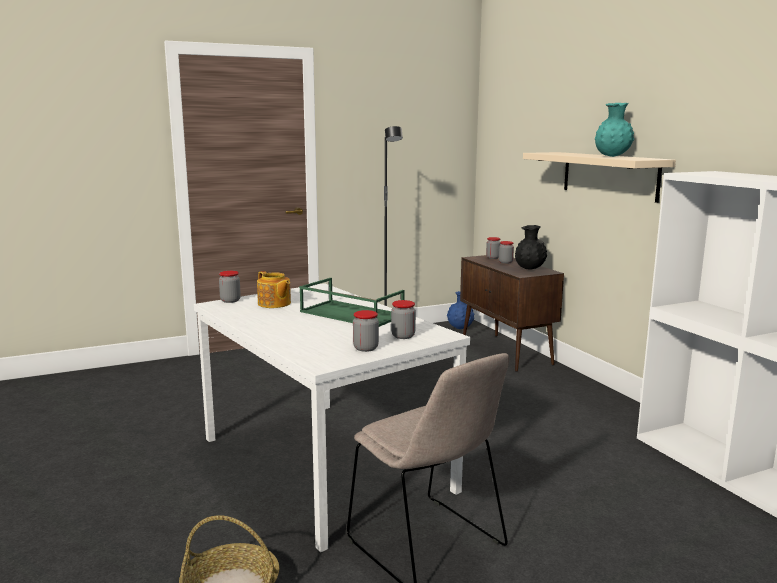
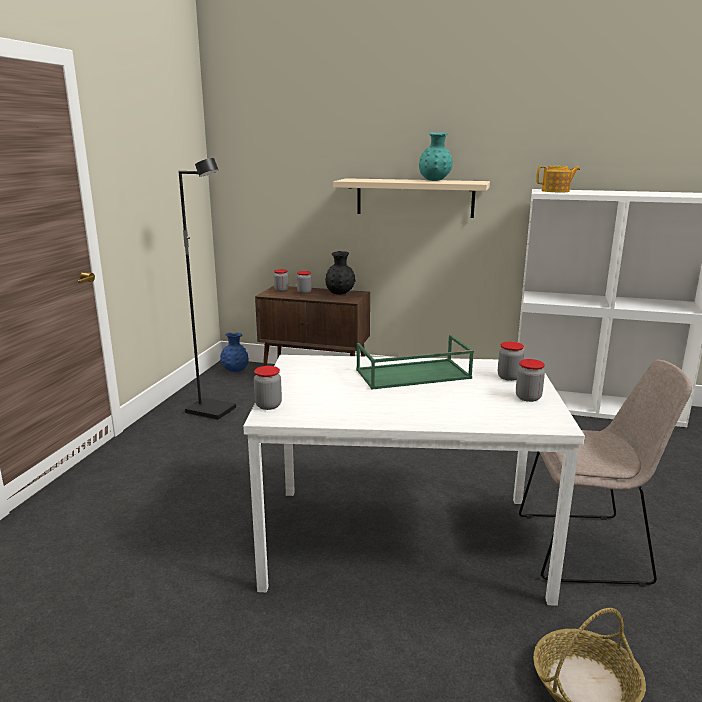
camera: 50 degrees left, 5 degrees up
(274, 304) = (321, 391): teapot -> teapot (556, 191)

